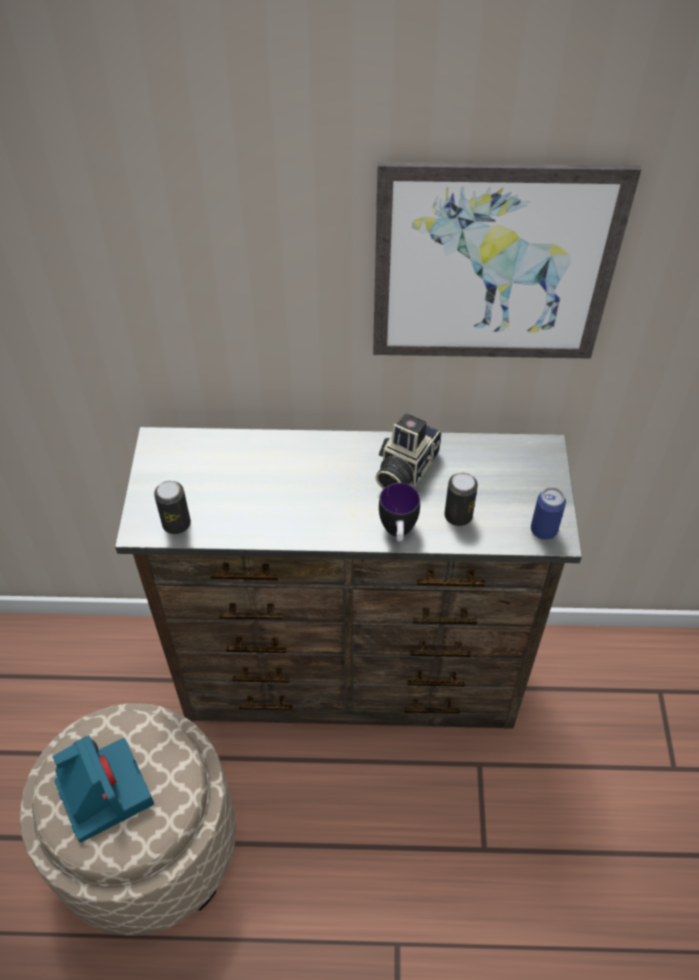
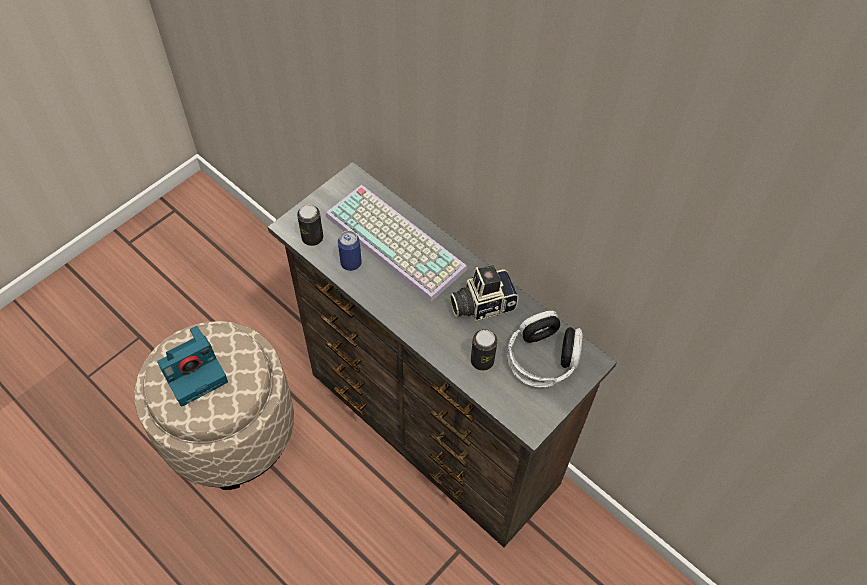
camera: 40 degrees right, 5 degrees up
(103, 791) = (194, 371): camera -> camera turned 45 degrees clockwise
(267, 468) = (398, 241): none -> keyboard
(398, 533) = (432, 342): mug -> none
(493, 267) = (588, 199): picture -> none
(504, 475) = (542, 358): none -> headphones
(543, 530) = (527, 413): can -> can (351, 263)

